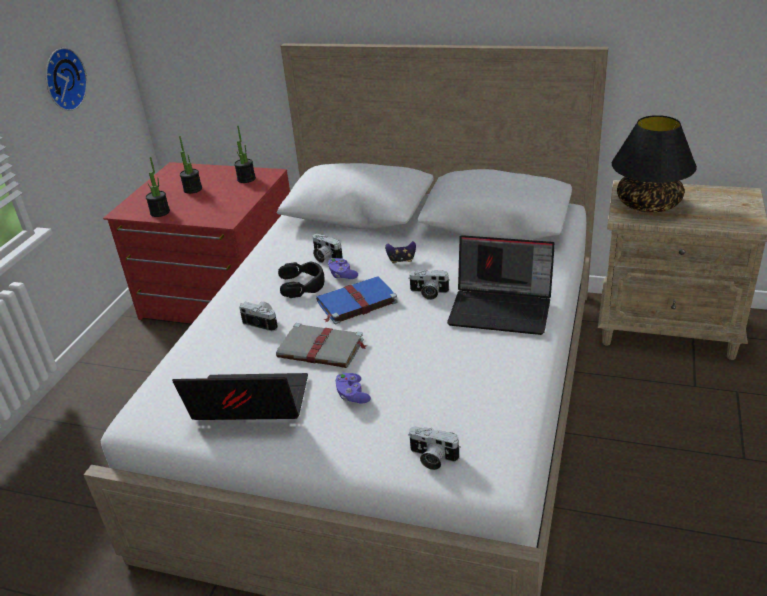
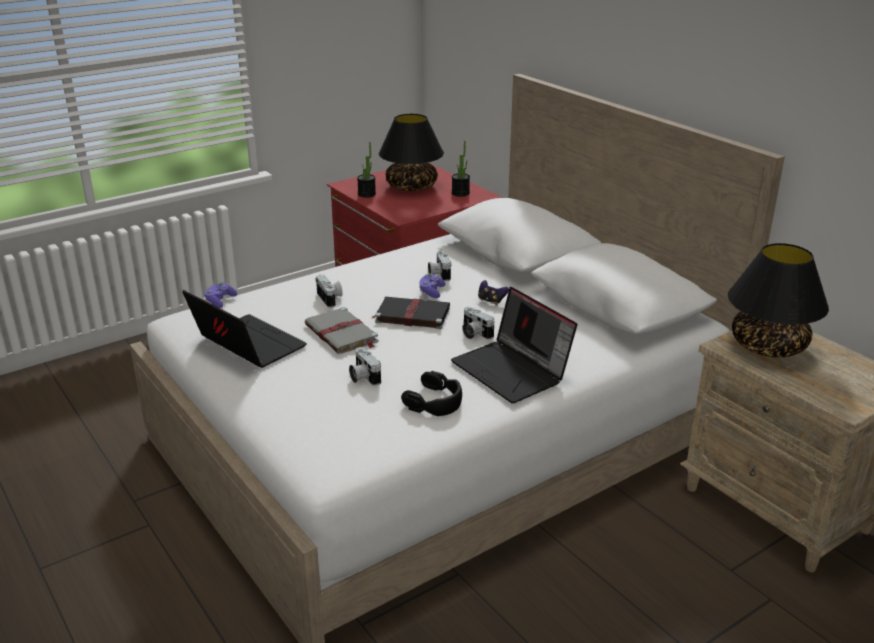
camera: 35 degrees right, 5 degrees down
(62, 79) = (333, 57): wall clock -> none
(193, 189) = (412, 186): potted plant -> black table lamp
(302, 285) = (393, 286): black headphones -> black headphones (435, 401)
(352, 395) = (316, 372): purple game controller -> purple game controller (220, 301)
(355, 302) = (411, 315): blue book -> black book
(432, 458) = (305, 438): camera -> camera (363, 377)

